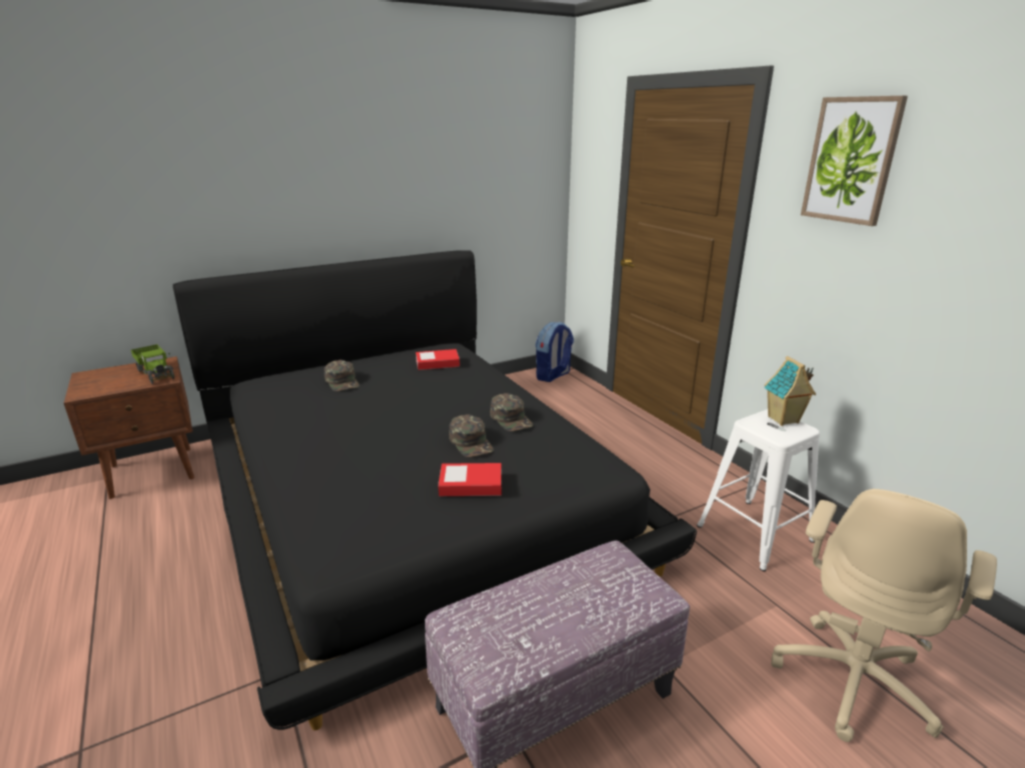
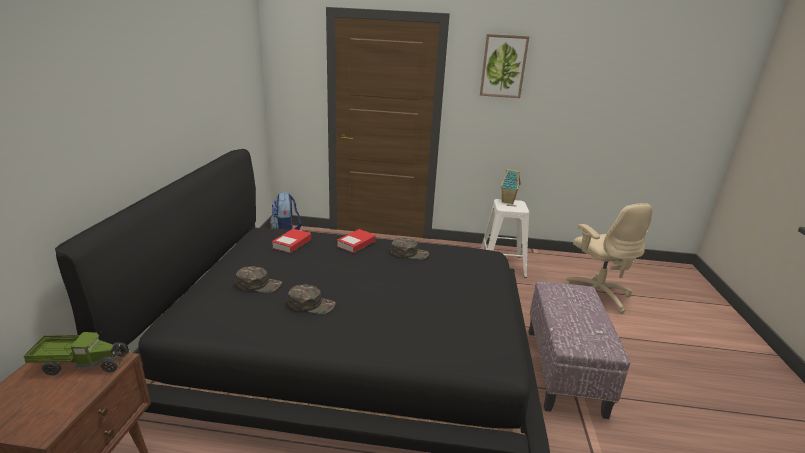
camera: 55 degrees left, 0 degrees up
(471, 443) = (422, 274): green cap -> green cap (311, 304)
(471, 485) = (469, 291): book -> book (356, 244)

